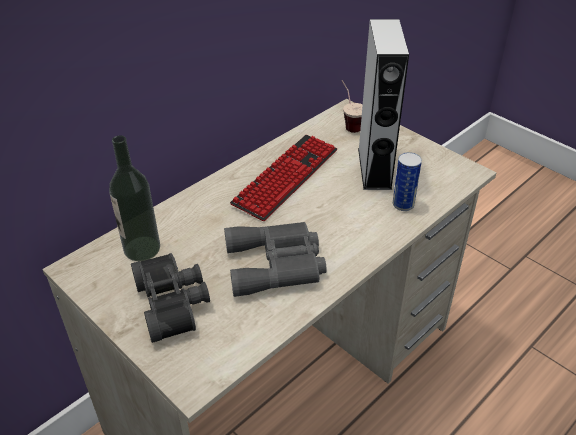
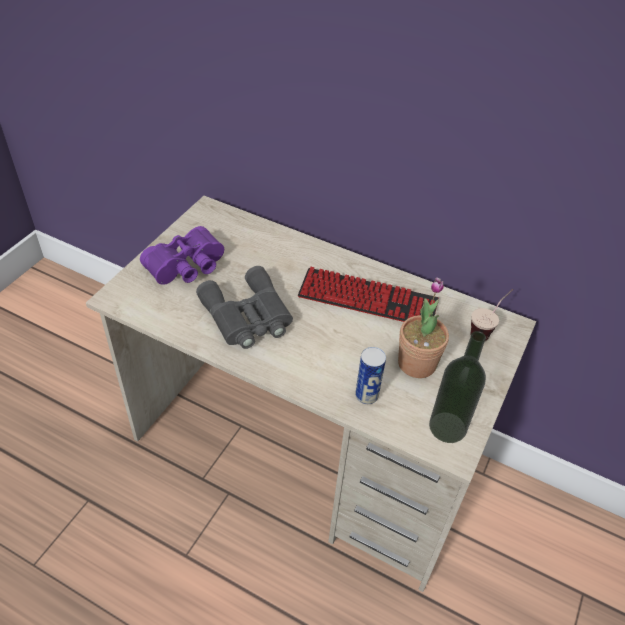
camera: 70 degrees right, 5 degrees up
(142, 248) = (239, 235): bottle -> bottle (447, 427)
(174, 303) = (188, 268): black binoculars -> purple binoculars
(374, 168) = (417, 363): grey speaker -> potted plant

